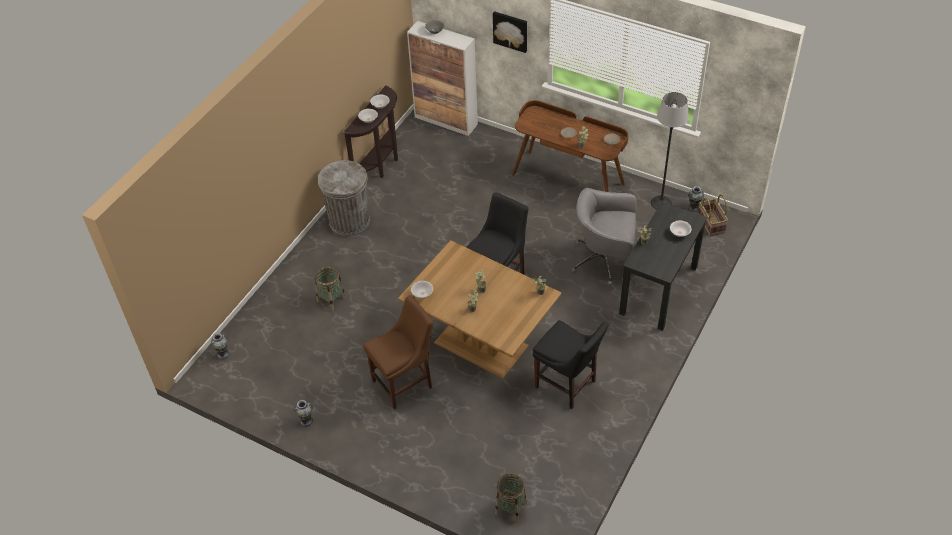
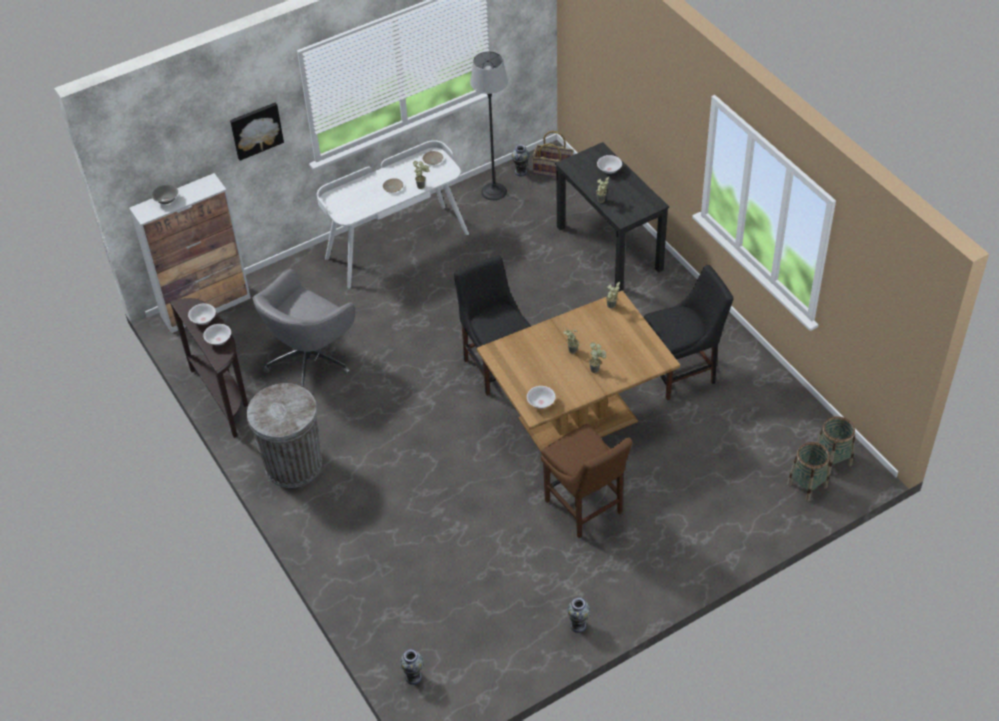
camera: 60 degrees left, 0 degrees up
(331, 299) = (408, 531): basket -> basket (832, 460)
(405, 383) = (585, 509): brown chair -> brown chair turned 150 degrees clockwise
(568, 179) = (396, 245): brown desk -> white desk
(604, 261) = (538, 270): grey office chair -> grey office chair (311, 360)

